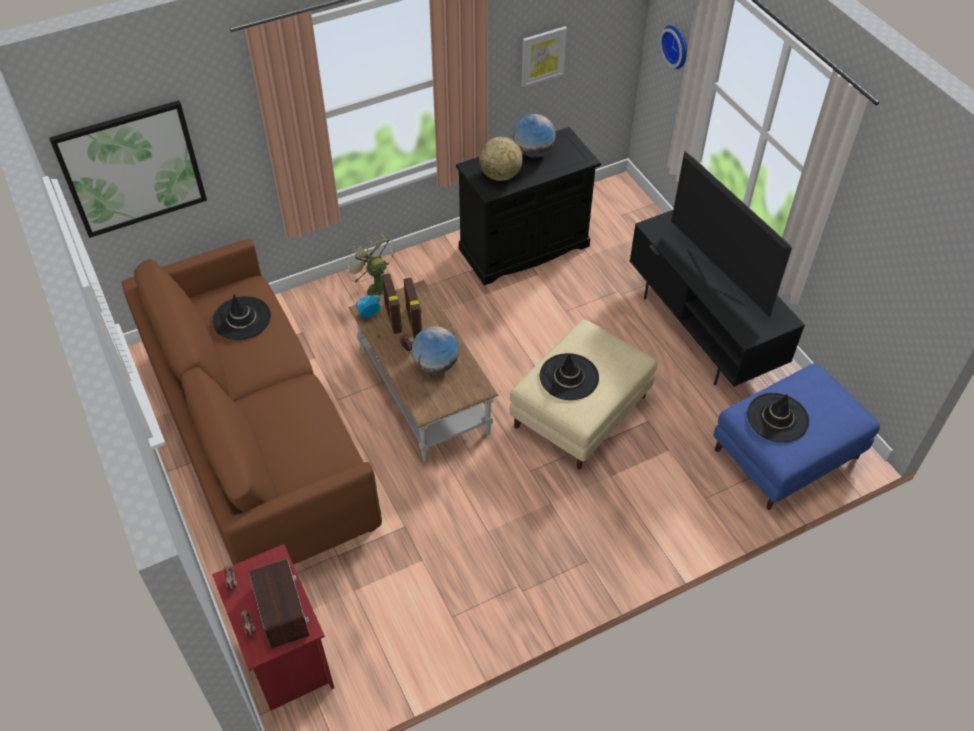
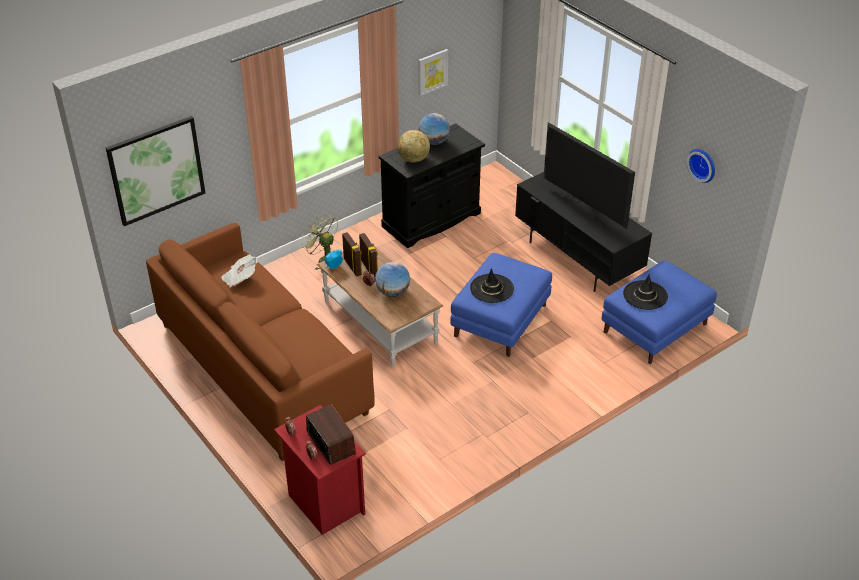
camera: 10 degrees left, 10 degrees down
(241, 319) = (240, 278): black hat -> newspaper
(580, 410) = (500, 320): beige ottoman -> blue ottoman
(677, 46) = (527, 55): wall clock -> wall clock (703, 164)

